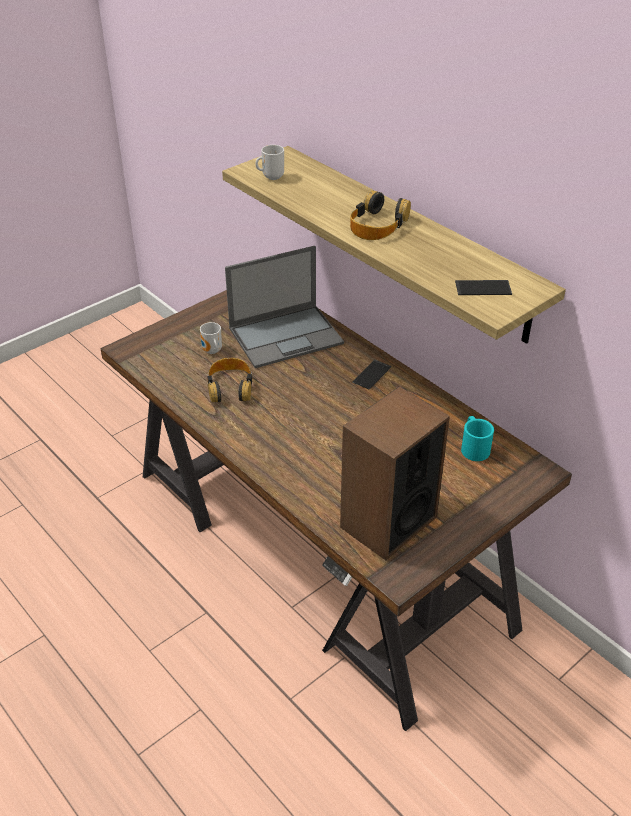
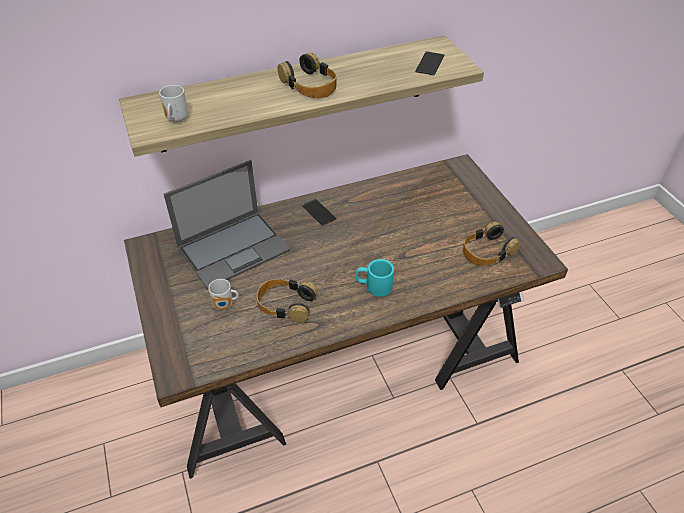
camera: 70 degrees left, 5 degrees up
(287, 335) = (234, 248): laptop -> laptop turned 60 degrees clockwise
(388, 522) = (487, 251): speaker -> headphones
(473, 446) = (425, 186): turquoise mug -> turquoise mug (373, 286)

